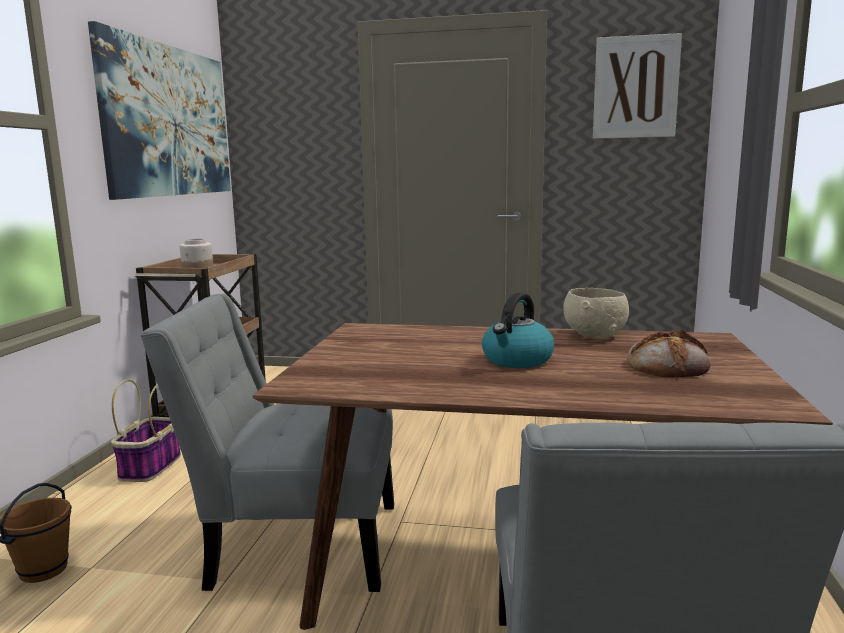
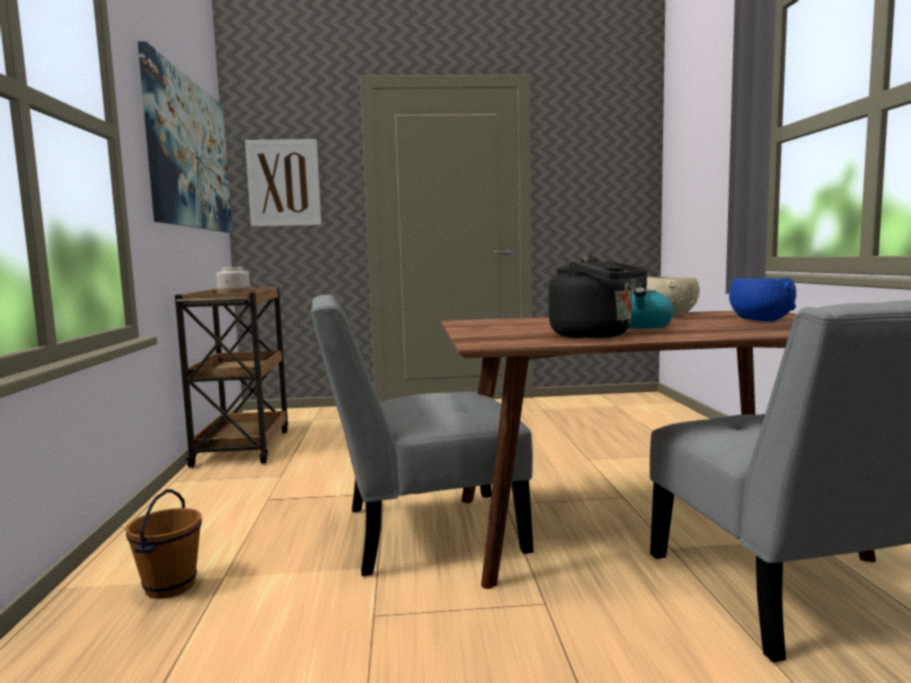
camera: 15 degrees left, 5 degrees down
(150, 467) = (214, 495): basket -> none
(431, 379) = (596, 335): none -> black kettle
(635, 87) = (604, 142): picture -> picture (284, 183)
(668, 365) = (760, 321): bread -> blue bowl

